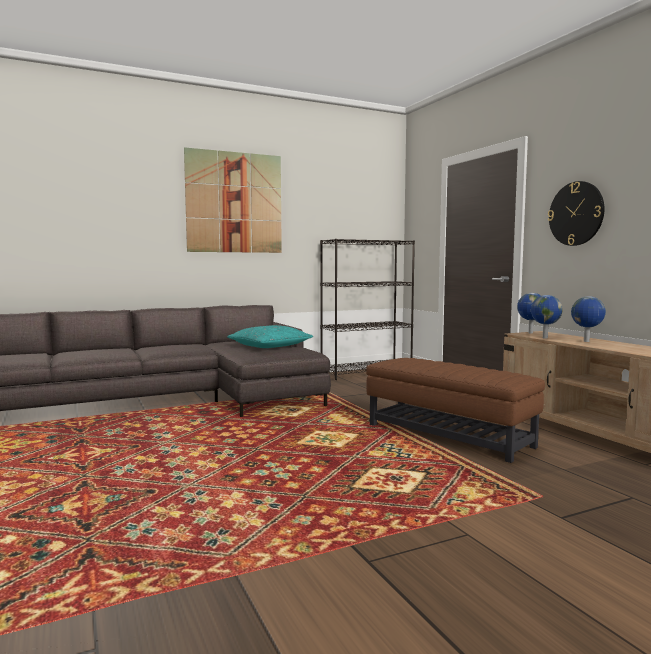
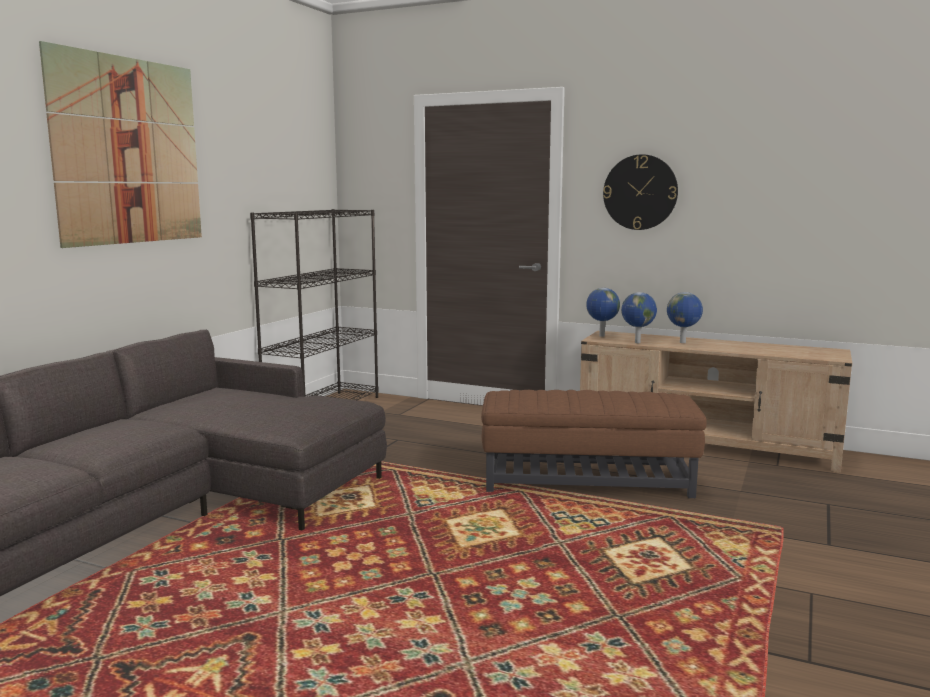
camera: 40 degrees left, 5 degrees up
(269, 346) = (274, 403): turquoise pillow -> none

